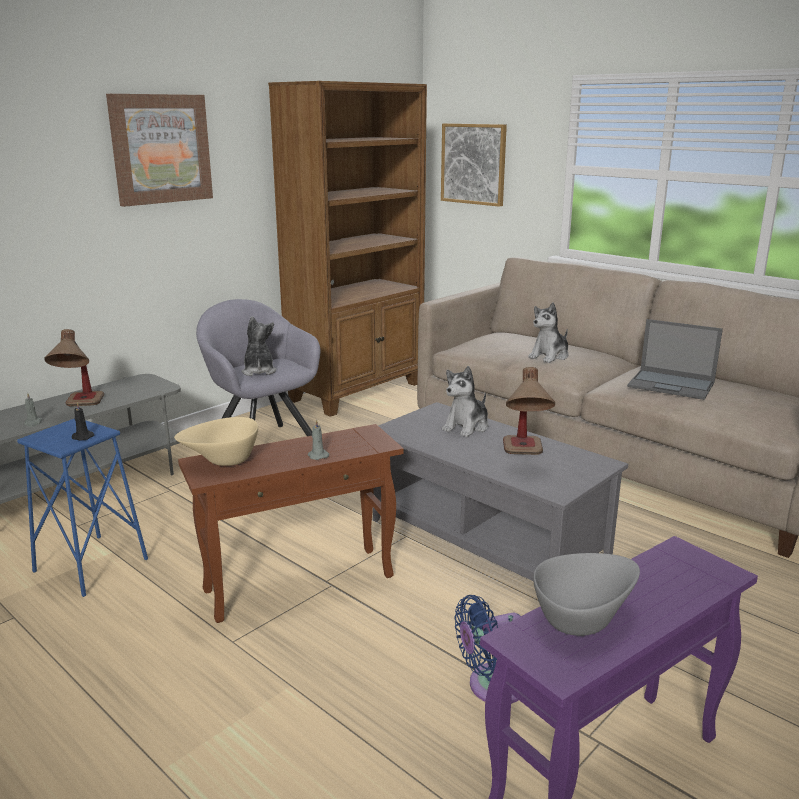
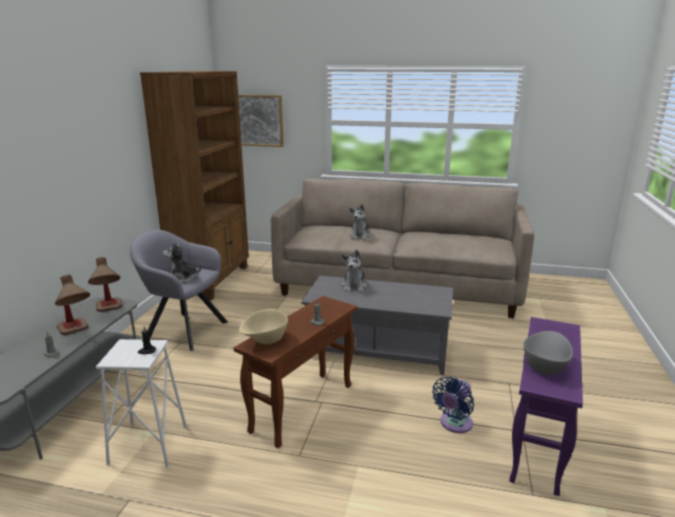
camera: 30 degrees left, 0 degrees up
(91, 565) = (148, 445): blue stool -> white stool
(160, 149) = (83, 126): picture -> none
(258, 371) = (182, 279): plush toy -> plush toy turned 45 degrees counterclockwise
(524, 456) = (403, 296): table lamp -> table lamp (110, 311)
(672, 385) = (436, 241): laptop -> none

